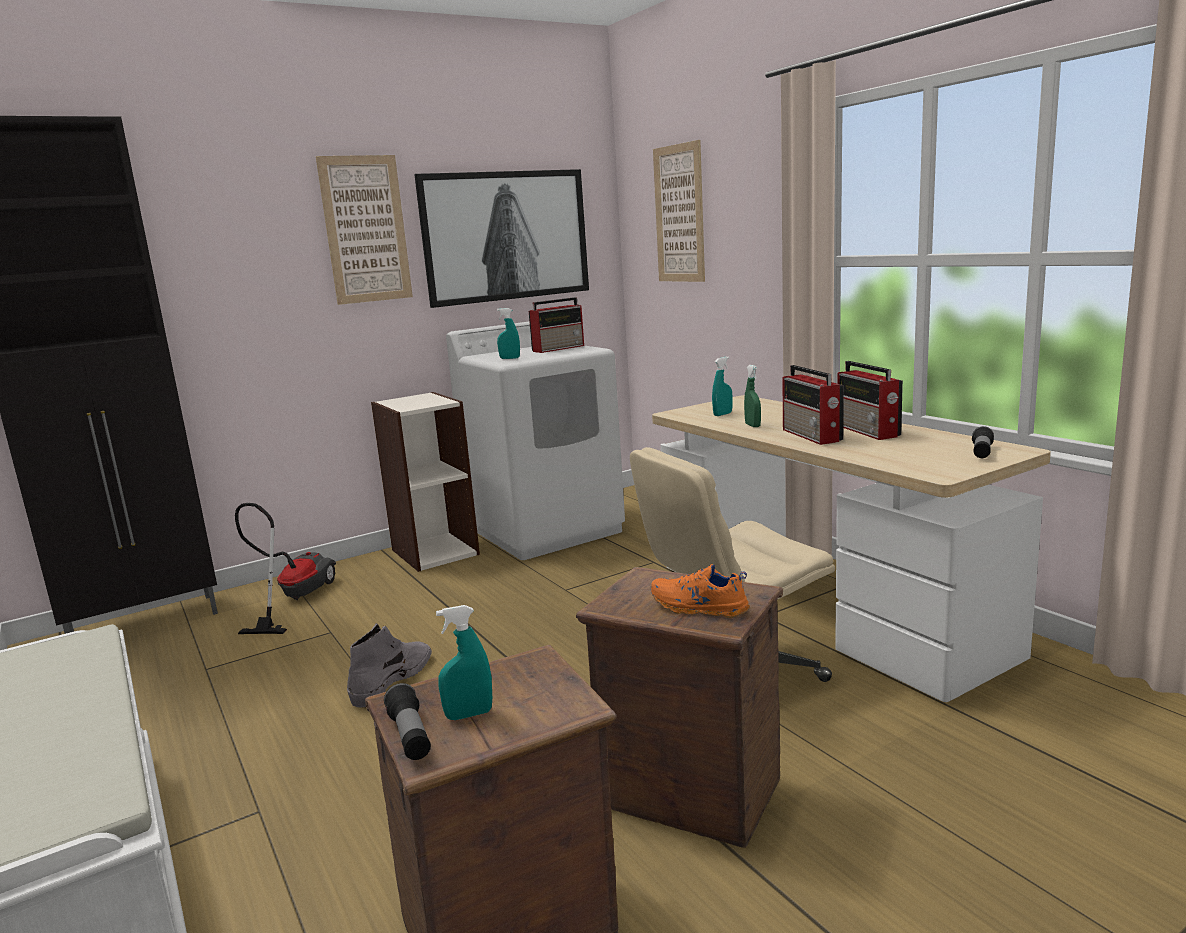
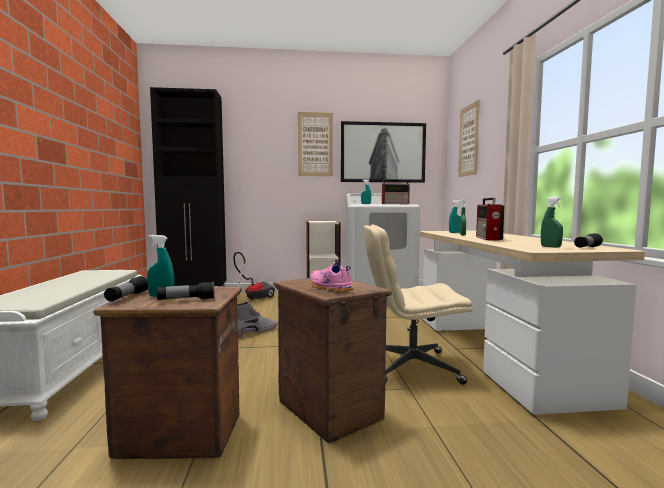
camera: 25 degrees right, 10 degrees down
(531, 709) = (187, 300): none -> flashlight
(698, 608) = (329, 288): orange shoe -> pink shoe
(868, 431) = (527, 239): radio -> none
(939, 458) = (550, 247): none -> green spray bottle

